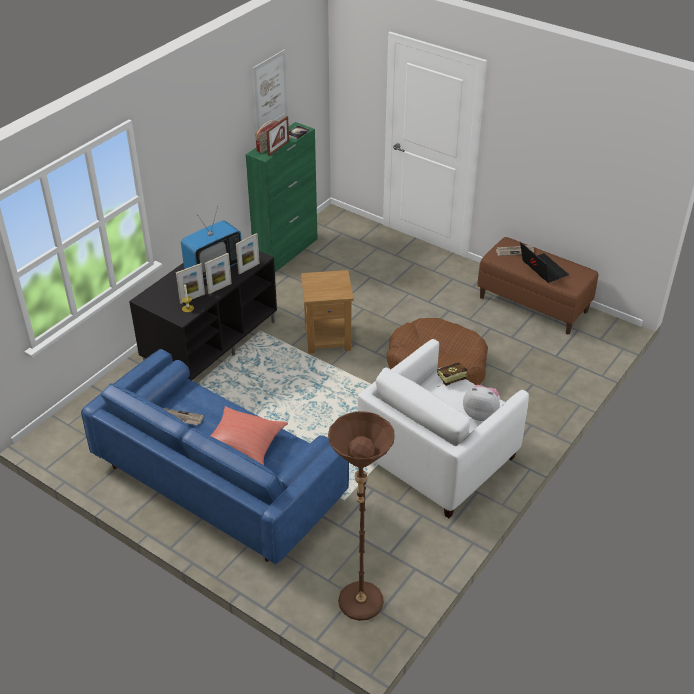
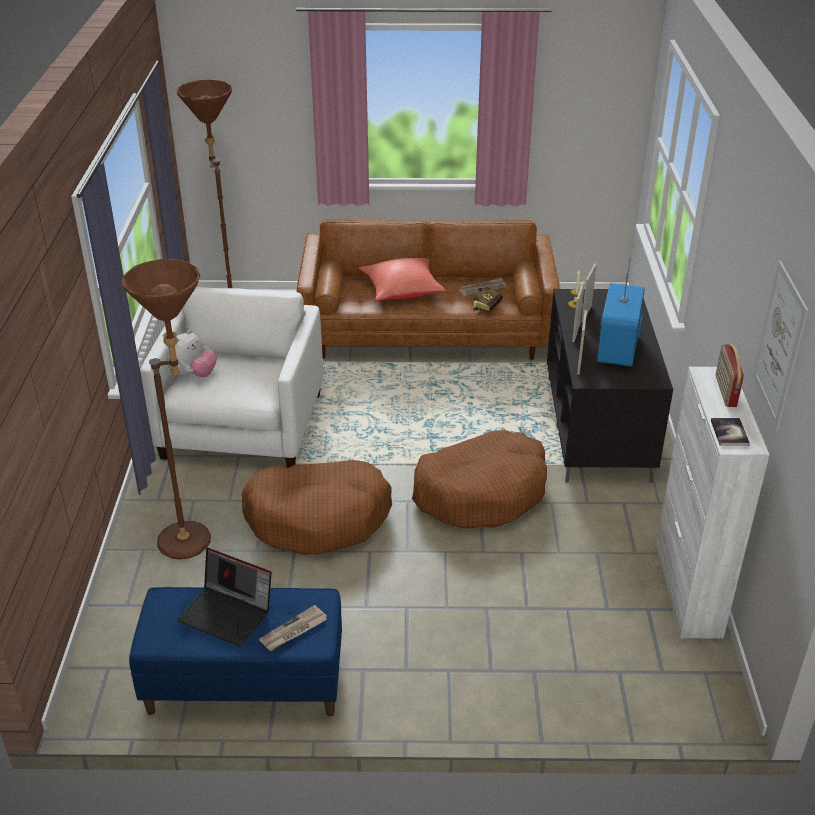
camera: 145 degrees right, 5 degrees down
(219, 482) = (427, 332): blue sofa -> brown sofa
(278, 148) = (708, 394): picture frame -> none
(286, 252) = (687, 589): green cabinet -> white cabinet
(328, 338) = (481, 492): brown side table -> brown dog bed
(448, 379) = (251, 391): book -> book (488, 307)
(480, 414) = (193, 375): plush toy -> plush toy turned 45 degrees counterclockwise
(519, 386) = (196, 539): none -> brown floor lamp
(533, 304) = (244, 684): brown bench -> blue bench

